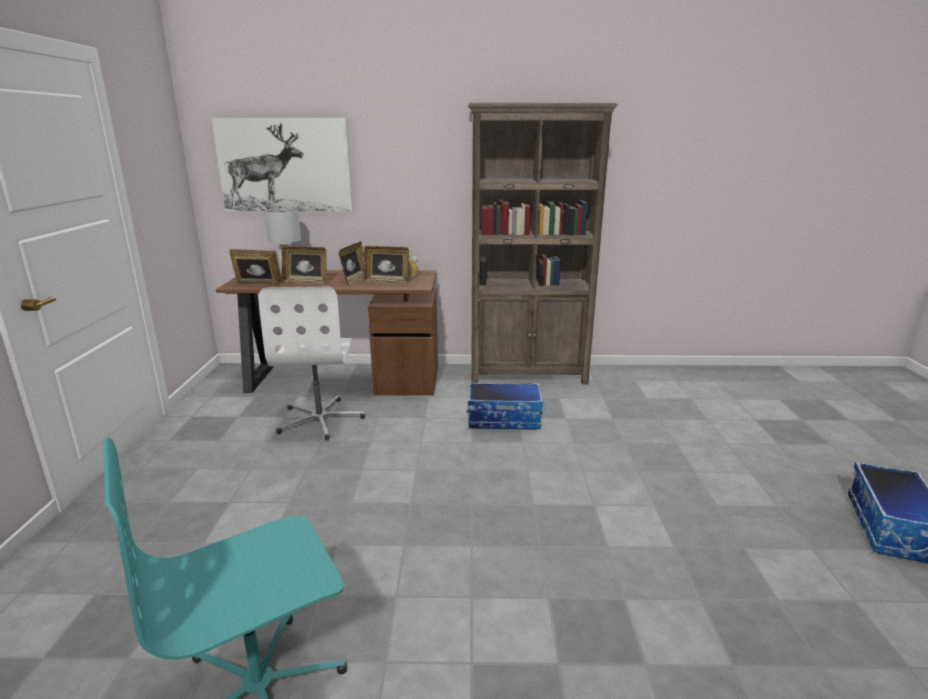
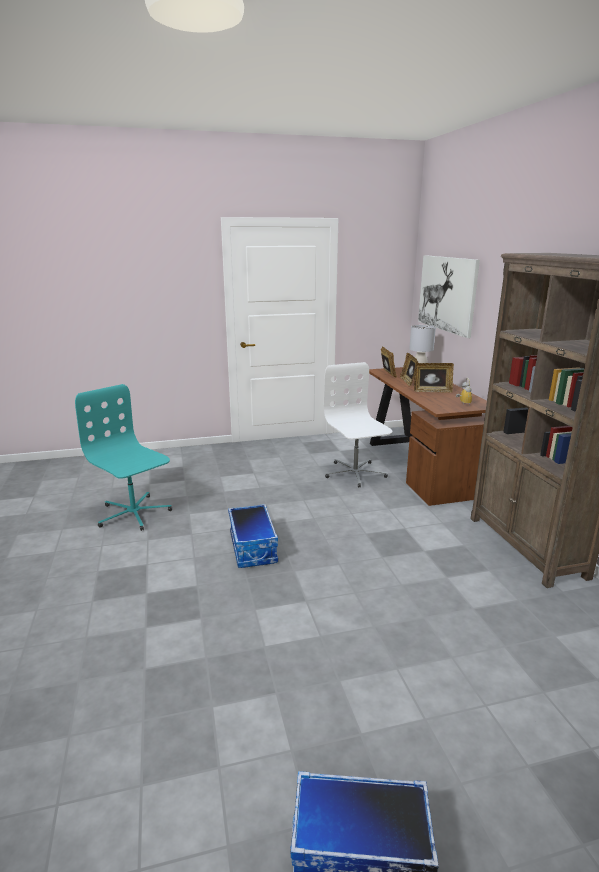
camera: 75 degrees right, 0 degrees up
(320, 419) = (355, 473): white office chair -> white office chair turned 90 degrees clockwise
(387, 282) = (440, 399): picture frame -> none
(504, 419) = (415, 543): storage box -> storage box (253, 548)

